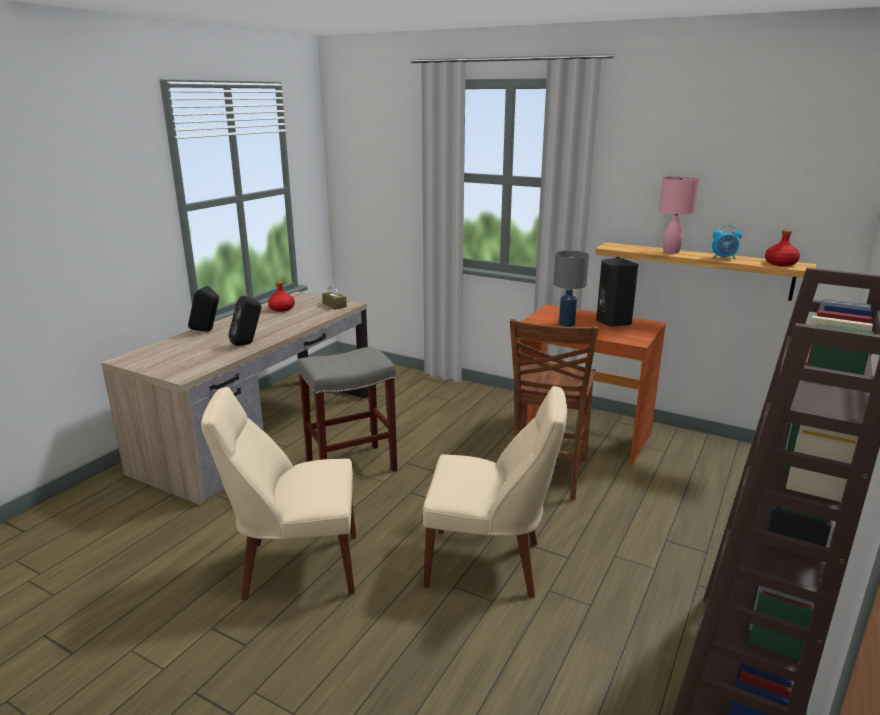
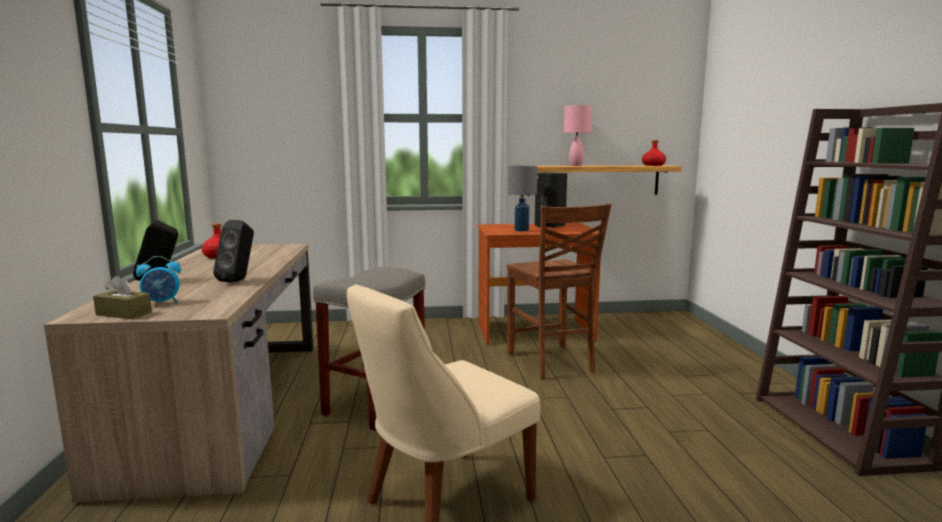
camera: 35 degrees left, 10 degrees down
(334, 305) = (276, 248): brown tissue box -> brown tissue box (124, 313)
(489, 563) = (604, 431): beige chair -> none
(724, 258) = (616, 165): alarm clock -> alarm clock (162, 303)

